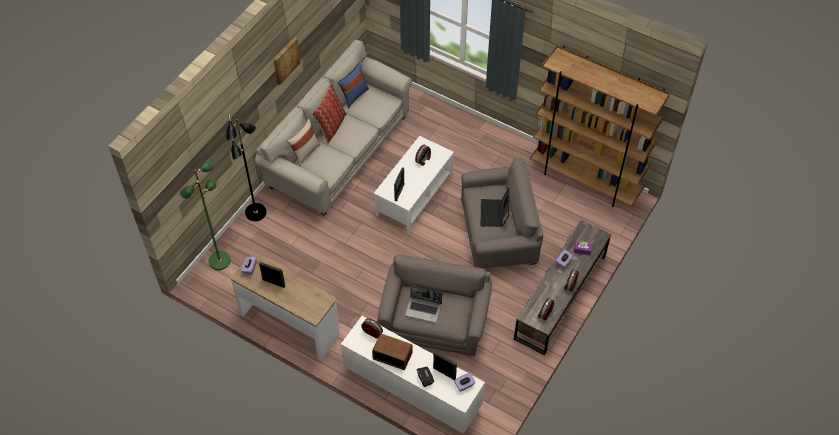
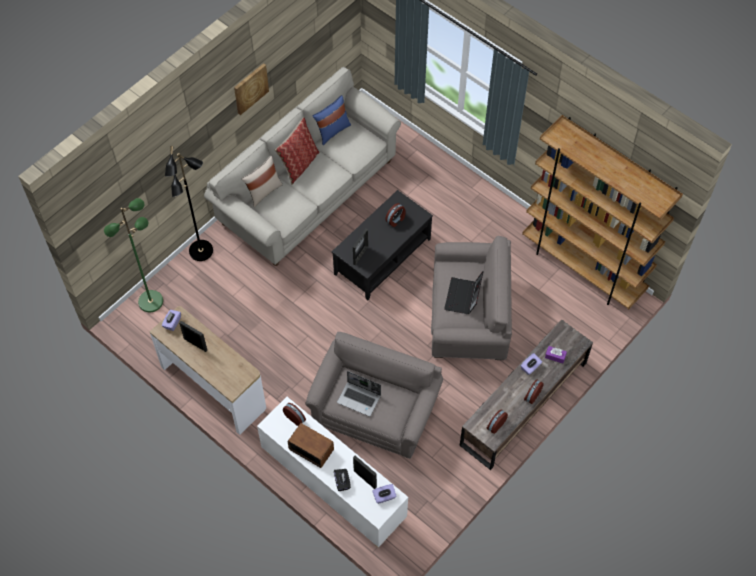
camera: 10 degrees right, 5 degrees up
(414, 195) = (382, 256): white coffee table -> black coffee table

